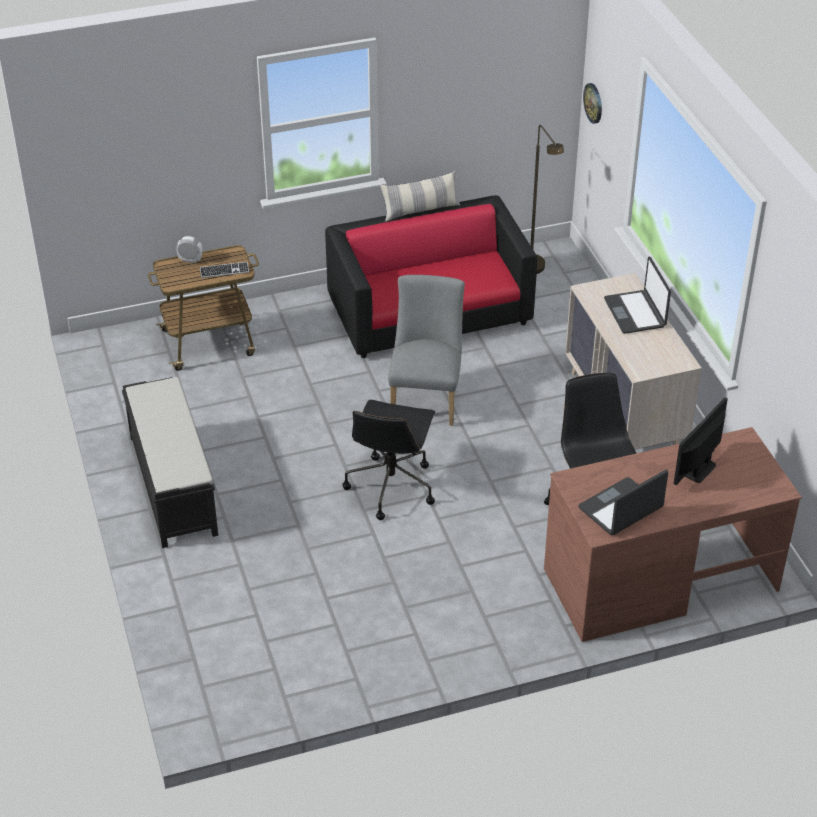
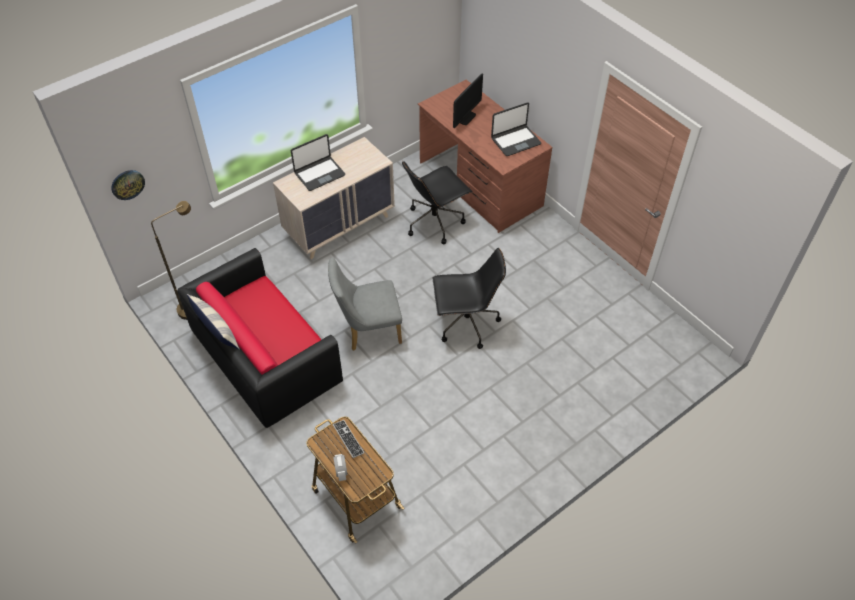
camera: 110 degrees left, 10 degrees up
(172, 484) = (527, 454): black bench -> none
(621, 509) = (515, 141): laptop -> laptop turned 60 degrees counterclockwise
(698, 469) = (465, 117): monitor -> monitor turned 75 degrees counterclockwise

